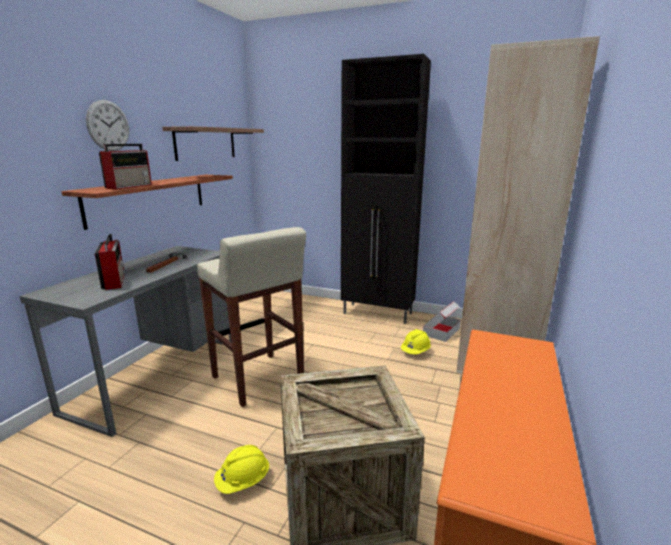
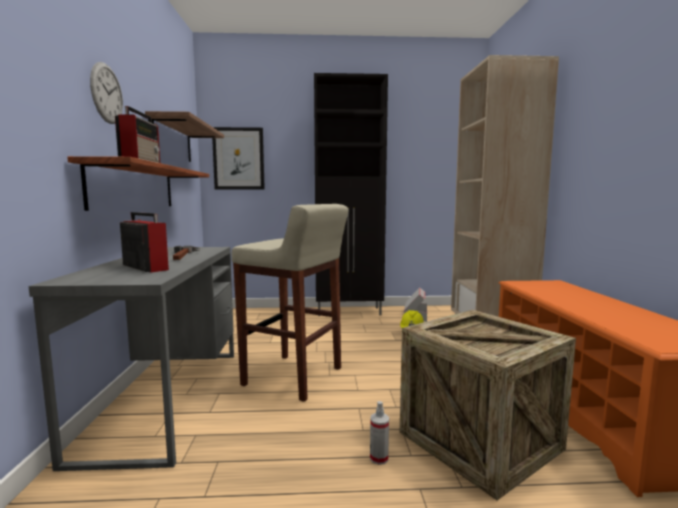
camera: 25 degrees left, 10 degrees down
(243, 481) = (379, 458): yellow hard hat -> spray bottle
(284, 150) = (238, 159): none -> picture

